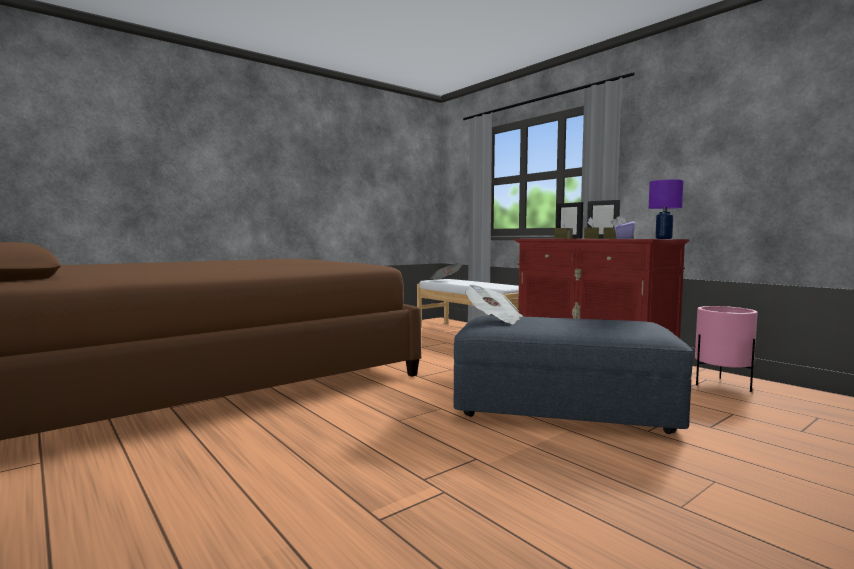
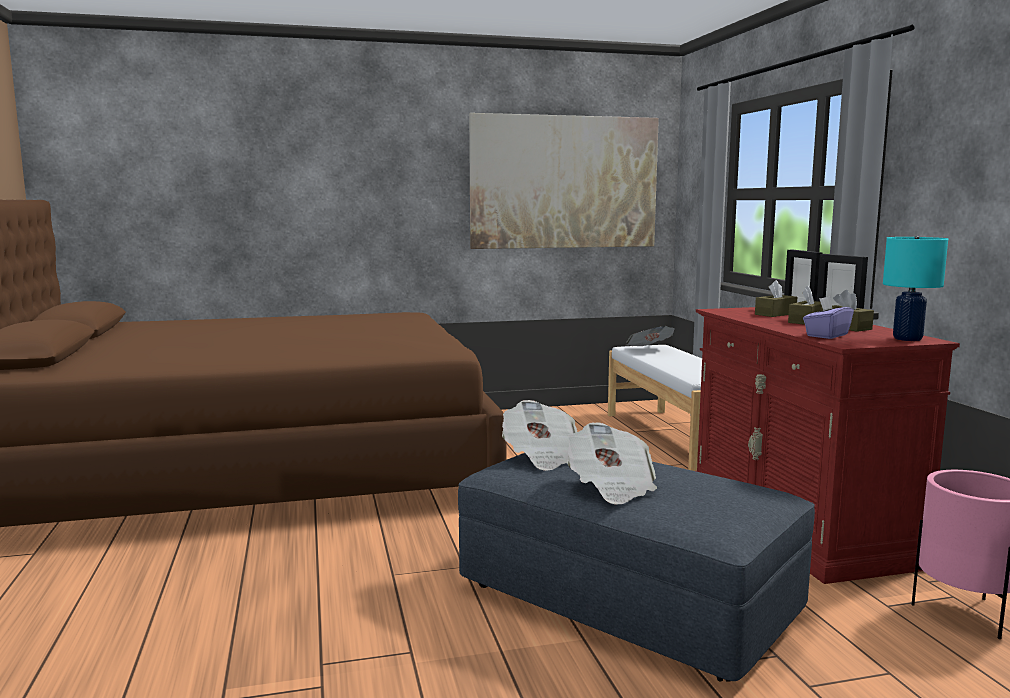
camera: 25 degrees right, 5 degrees up
(380, 174) = (564, 182): none -> picture
(565, 326) = (611, 487): none -> newspaper
(664, 238) = (908, 339): purple table lamp -> turquoise table lamp

